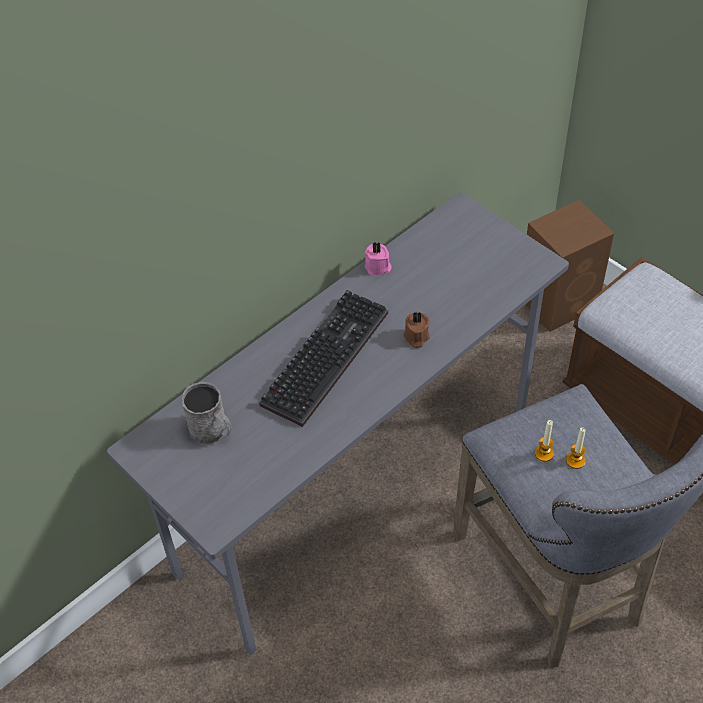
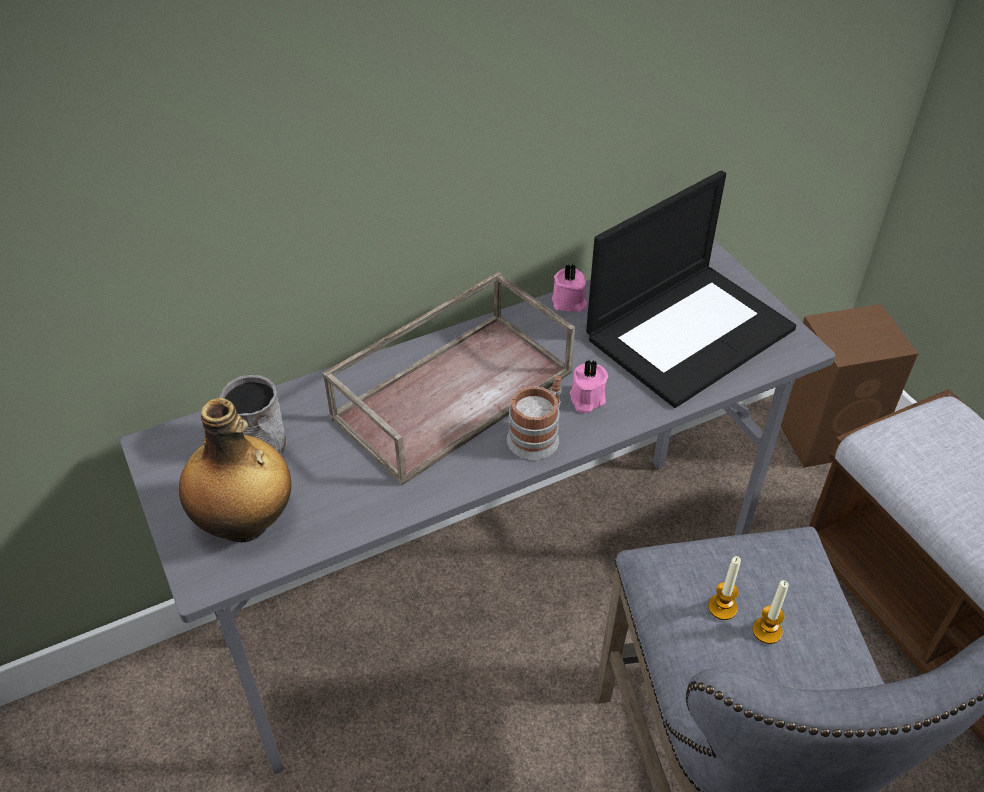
camera: 15 degrees right, 5 degrees down
(225, 484) = (246, 524): none -> bottle
(324, 355) = (453, 392): keyboard -> brown tray
(393, 371) = (538, 434): none -> mug
(416, 337) = (586, 399): brown candle -> pink candle
(468, 269) = (689, 331): none -> laptop

